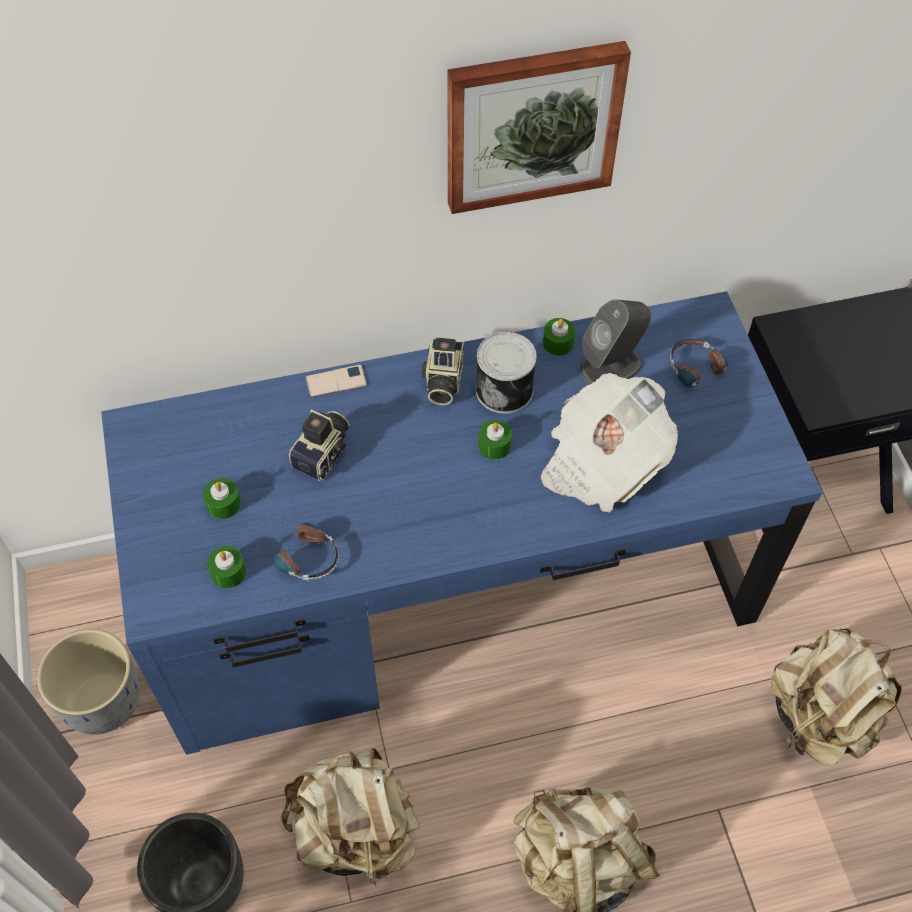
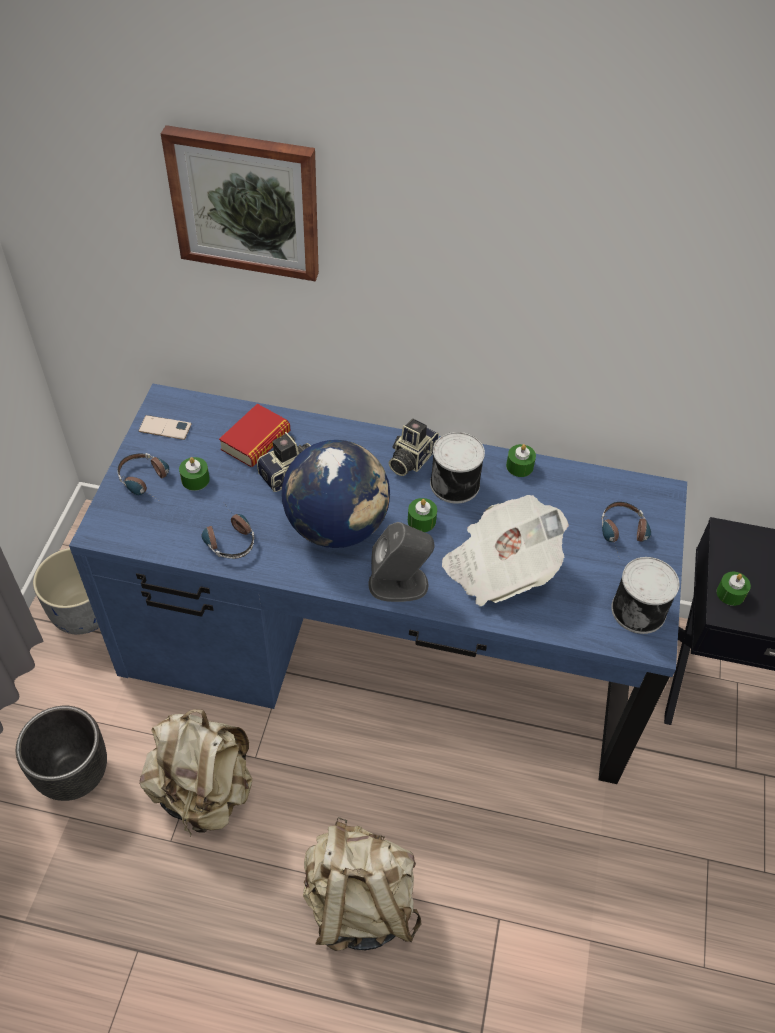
camera: 25 degrees right, 5 degrees down
(172, 530) = (148, 482): none -> headphones
(228, 572) = (168, 527): green candle -> green candle (730, 593)
(263, 430) = (255, 441): none -> book
(336, 381) = (330, 427): phone -> phone (165, 428)
(411, 490) = (337, 526): none -> globe
(532, 125) = (526, 259): picture -> picture (246, 202)
(611, 366) = (553, 500): grey speaker -> grey speaker (399, 584)
(757, 446) = (639, 609): none -> can
(819, 716) = (630, 887): beige backpack -> none

